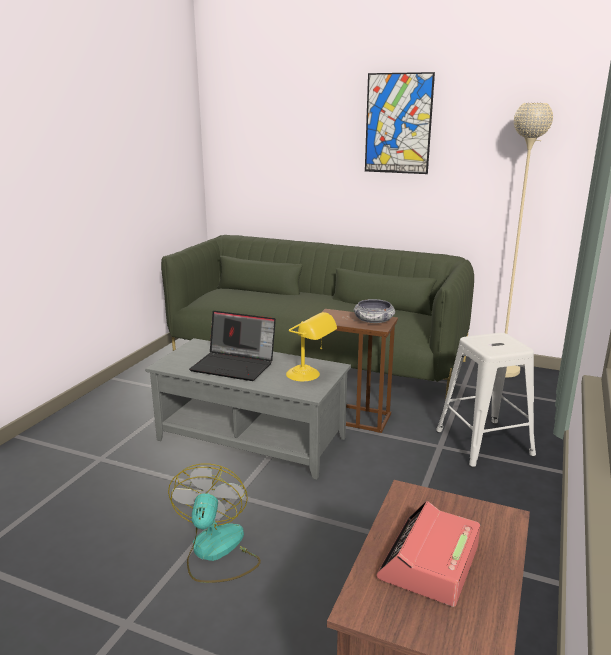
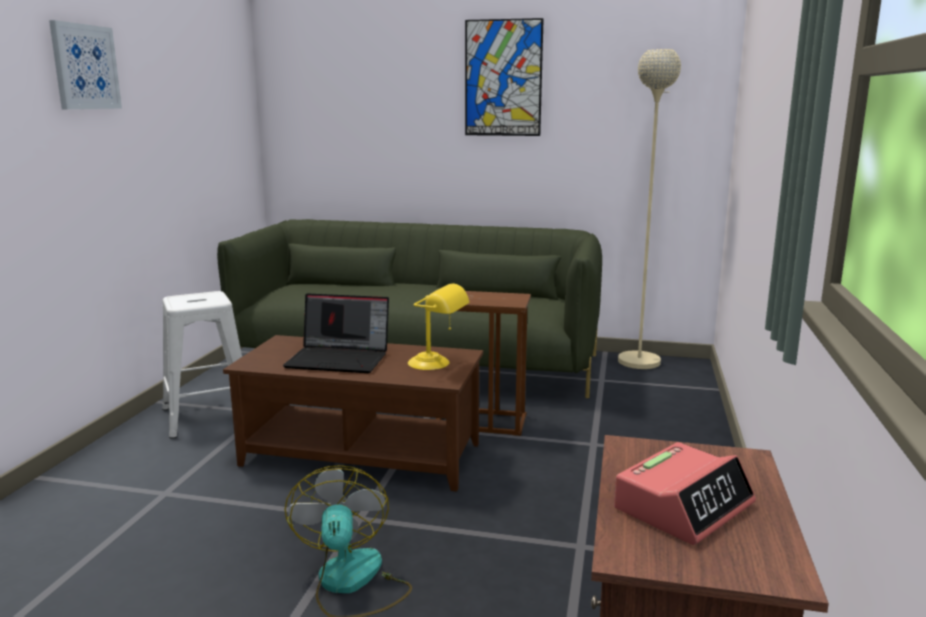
camera: 10 degrees left, 5 degrees down
(53, 126) = (85, 67): none -> picture
(252, 438) = (362, 454): grey coffee table -> brown coffee table
(373, 320) = (503, 298): bowl -> none
(429, 563) = (684, 506): alarm clock -> alarm clock turned 150 degrees counterclockwise
(484, 443) = (642, 436): white stool -> white stool (208, 416)

